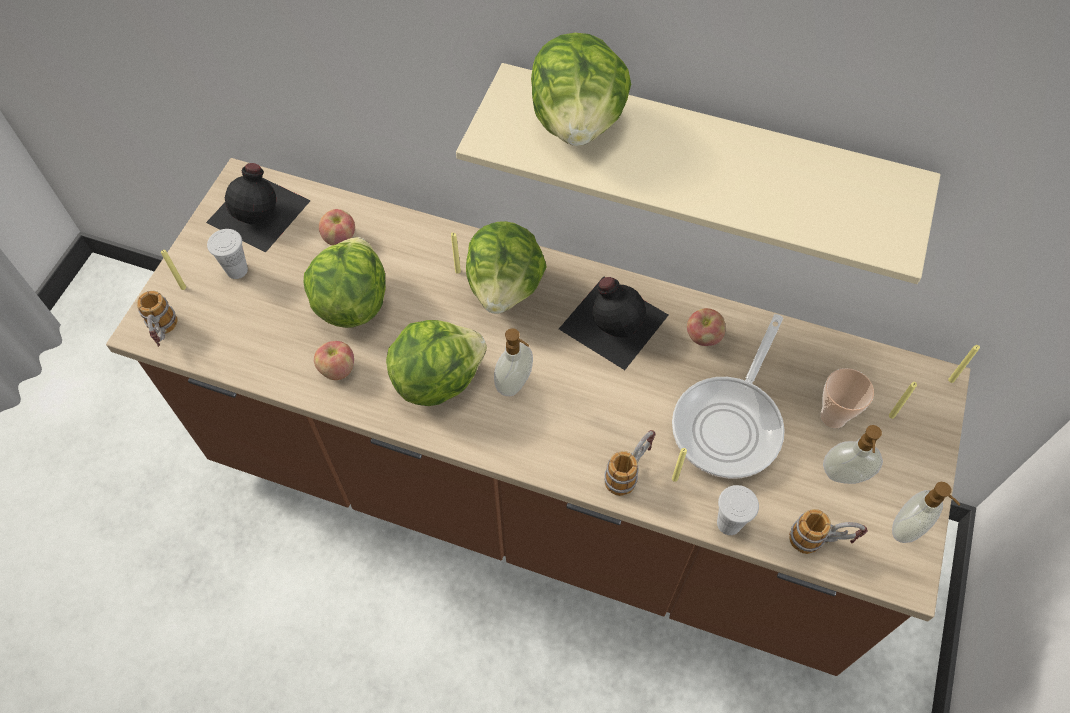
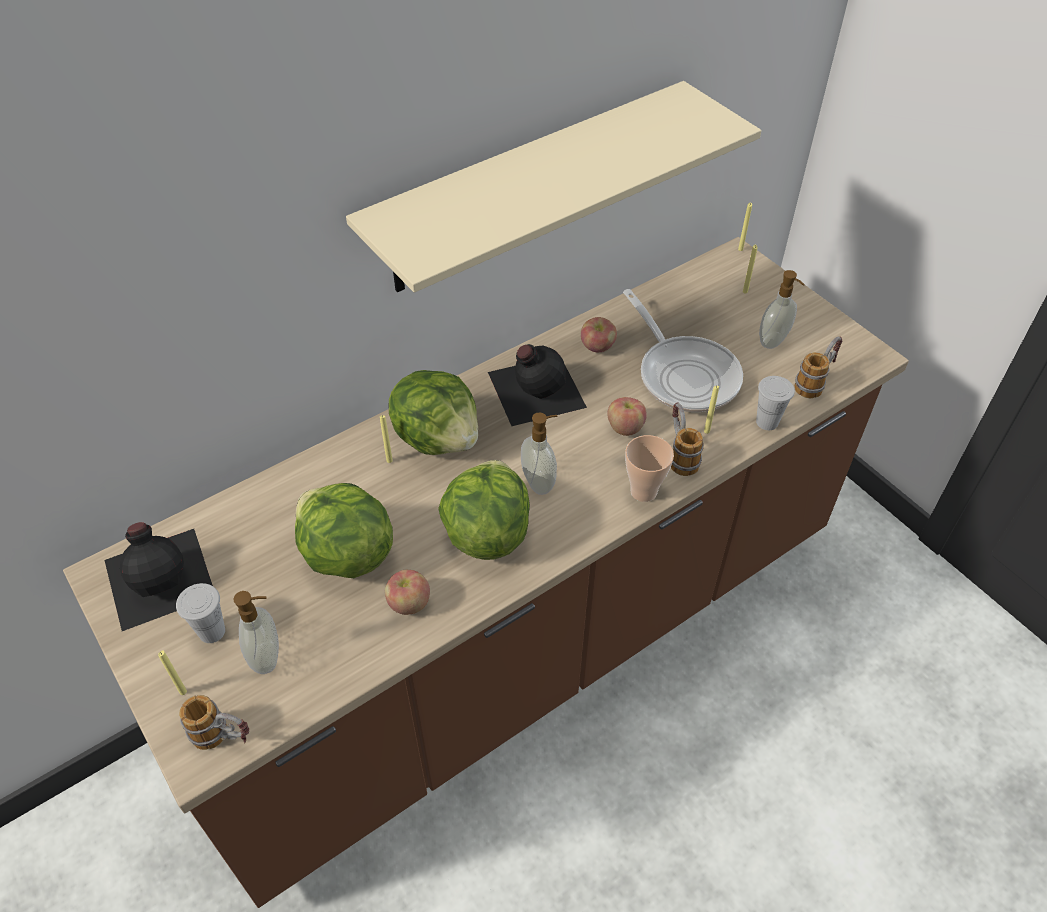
camera: 55 degrees left, 10 degrees down
(340, 237) = (262, 527): apple -> apple (625, 427)
(578, 122) = (460, 206): lettuce -> none
(833, 416) = (722, 319): cup -> cup (643, 491)
(907, 529) = (836, 334): soap dispenser -> soap dispenser (268, 656)

